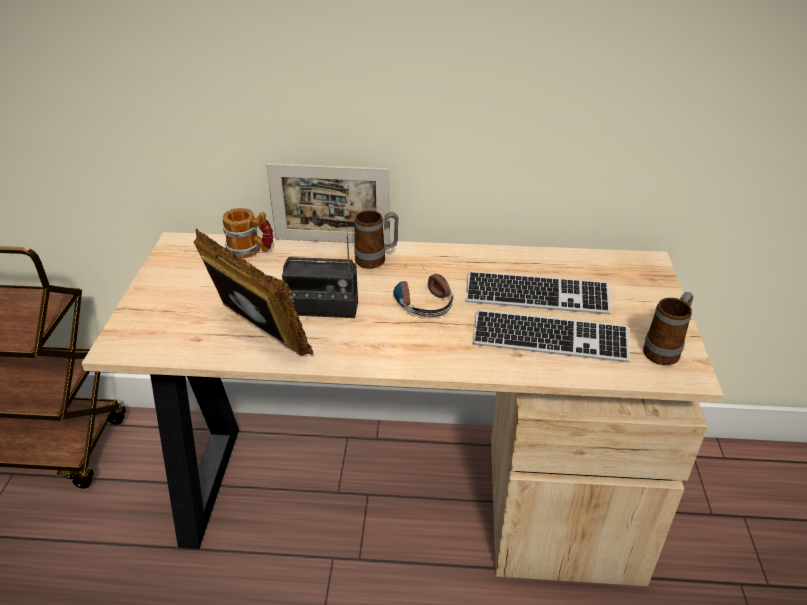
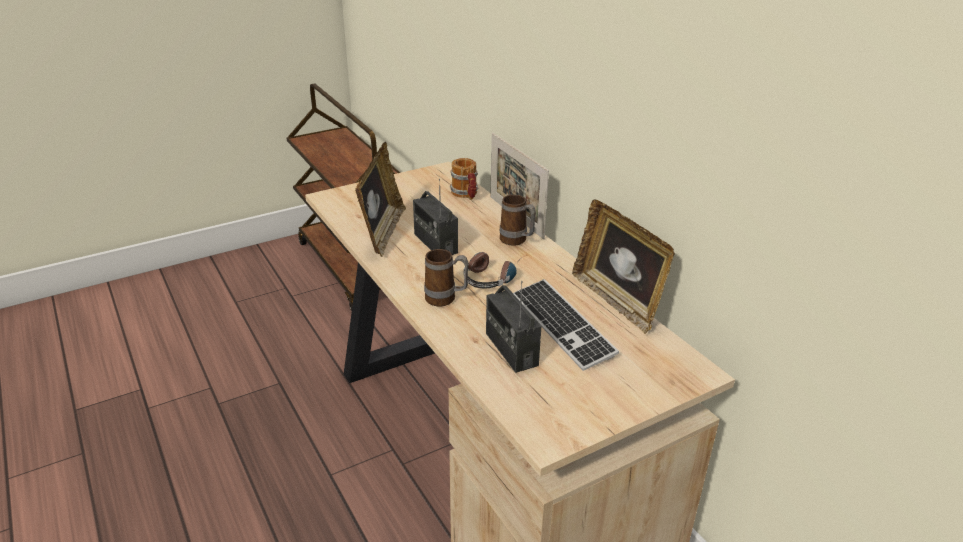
camera: 55 degrees right, 5 degrees down
(524, 252) = (617, 300): none -> picture frame
(549, 339) = (511, 349): keyboard -> radio
(665, 350) = (567, 416): mug -> mug (446, 299)

